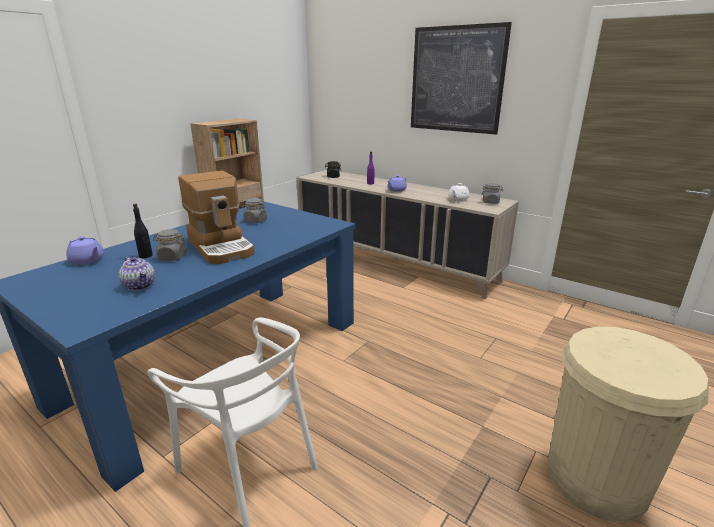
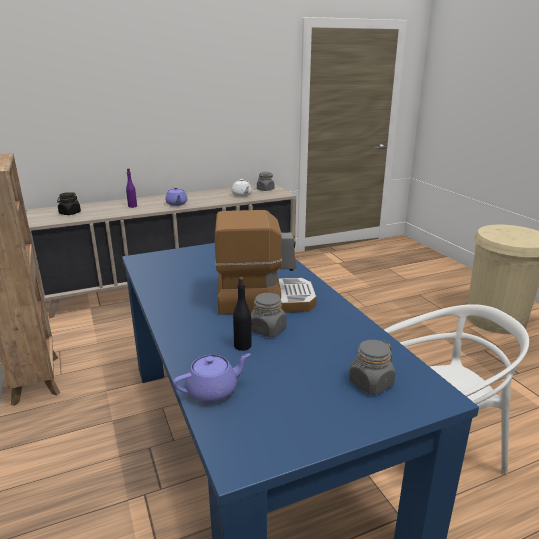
camera: 60 degrees left, 0 degrees up
(140, 285) = (341, 355): teapot -> none
(255, 221) = (195, 271): grey jar -> grey jar (370, 383)
(456, 80) = (198, 78): picture -> none

